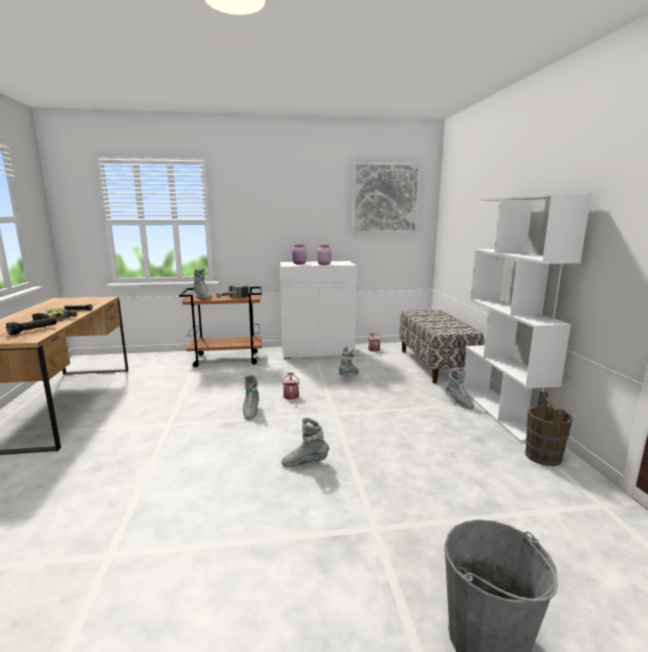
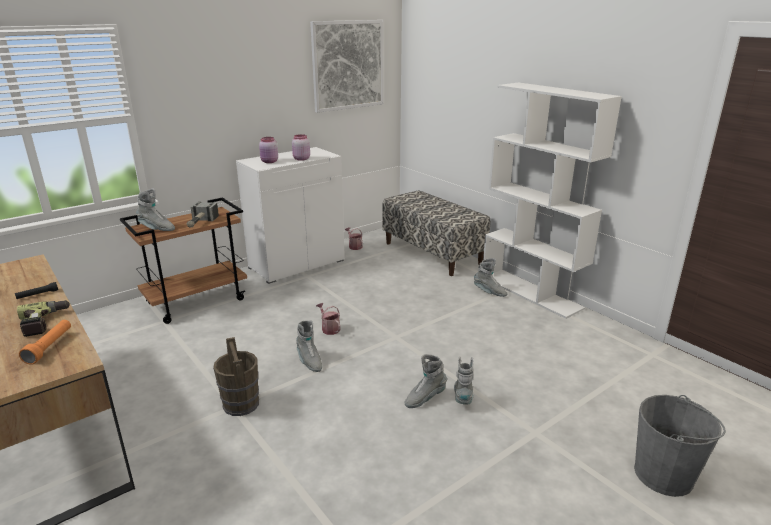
camera: 30 degrees left, 10 degrees up
(33, 330) = (50, 347): black flashlight -> orange flashlight
(349, 376) = (365, 289): grey boot -> grey boot (463, 397)
(543, 456) = (590, 326): brown bucket -> brown bucket (241, 404)

